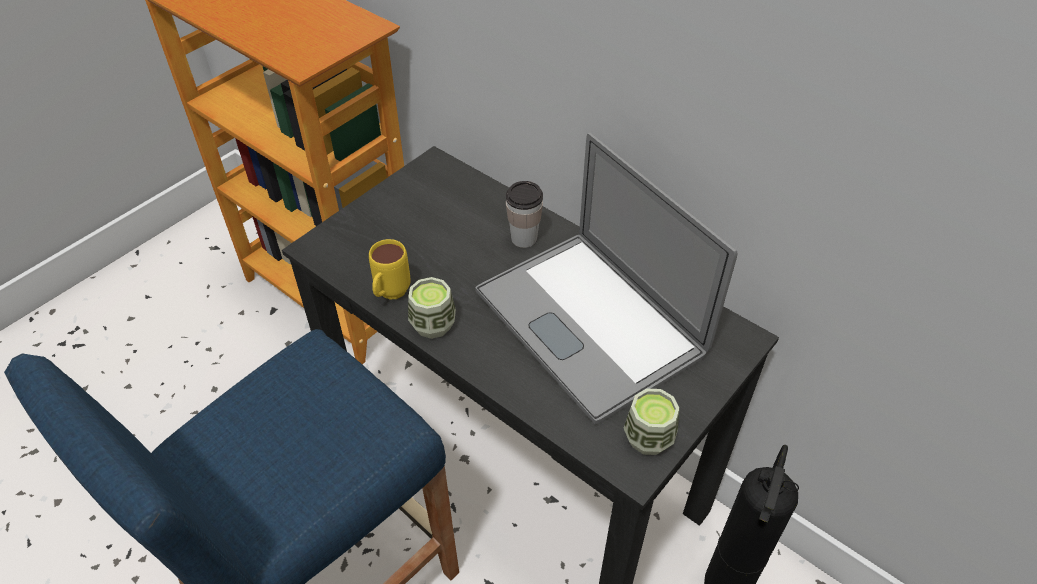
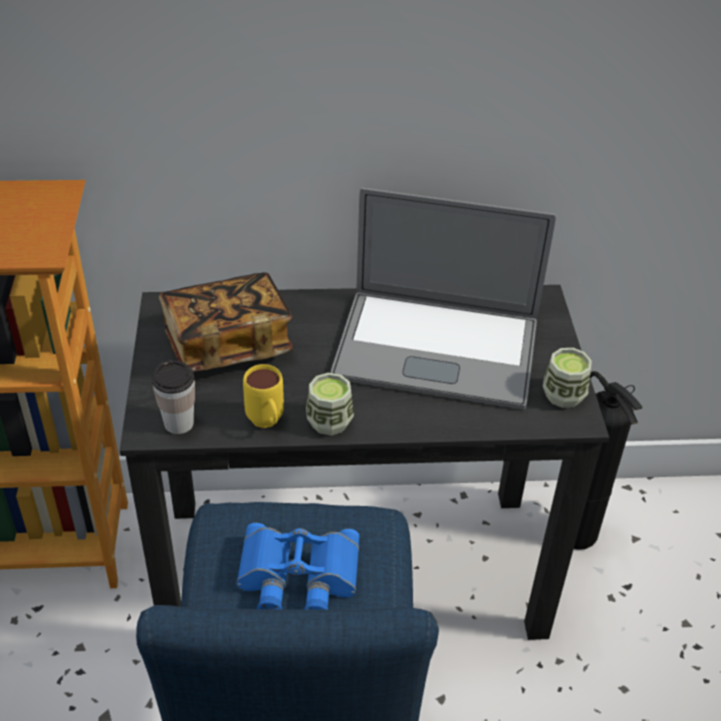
camera: 45 degrees left, 5 degrees down
(296, 427) = (297, 578): none -> blue binoculars
(440, 217) = (227, 343): none -> book
(524, 238) = (315, 320): cup -> cup (179, 423)

